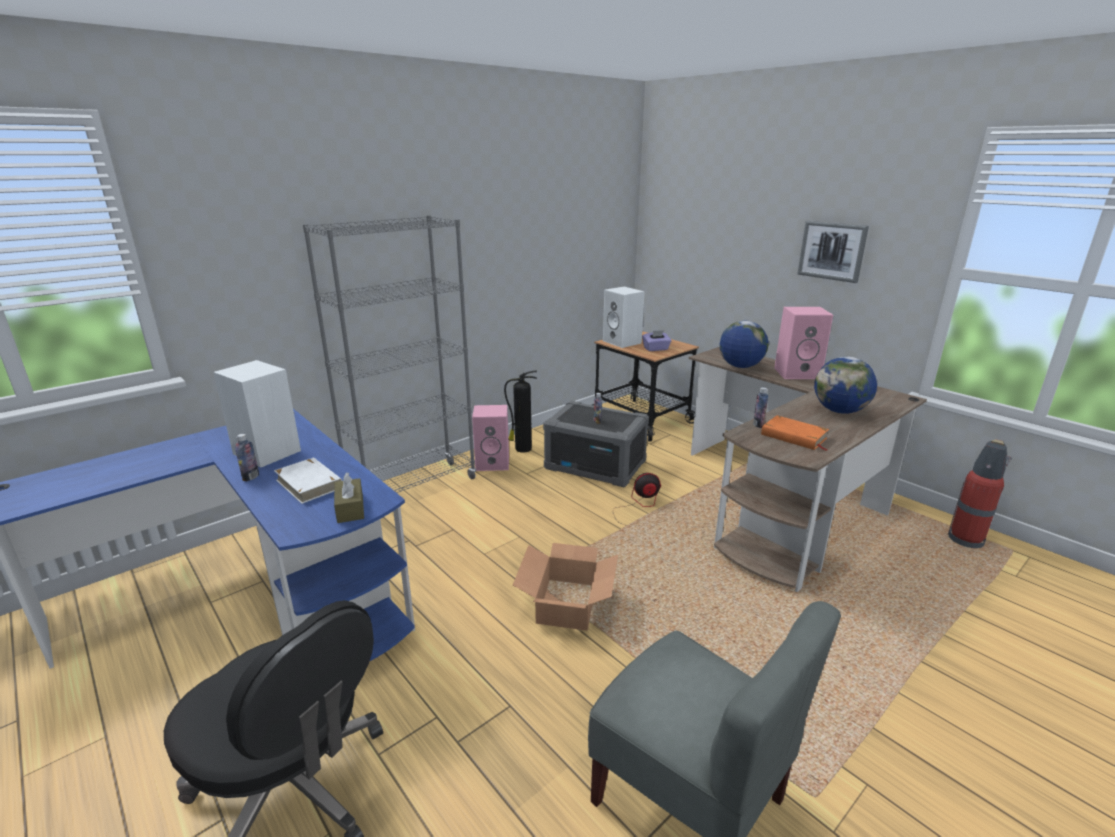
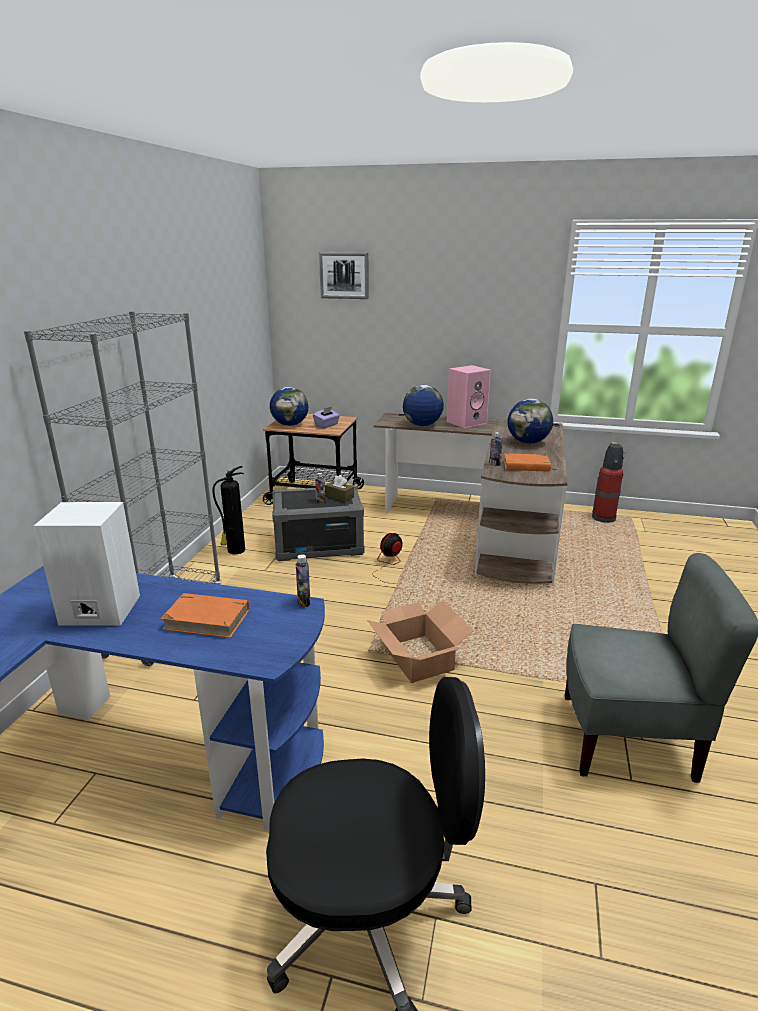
camera: 35 degrees left, 0 degrees up
(251, 477) = (126, 637): bottle -> bottle (304, 602)
(309, 484) = (206, 619): white book -> orange book
(350, 508) = (287, 623): brown tissue box -> brown tissue box (339, 496)
(493, 463) = (221, 571): pink speaker -> none
(623, 342) = (290, 425): white speaker -> globe
(832, 251) = (468, 319): picture -> picture (344, 275)

